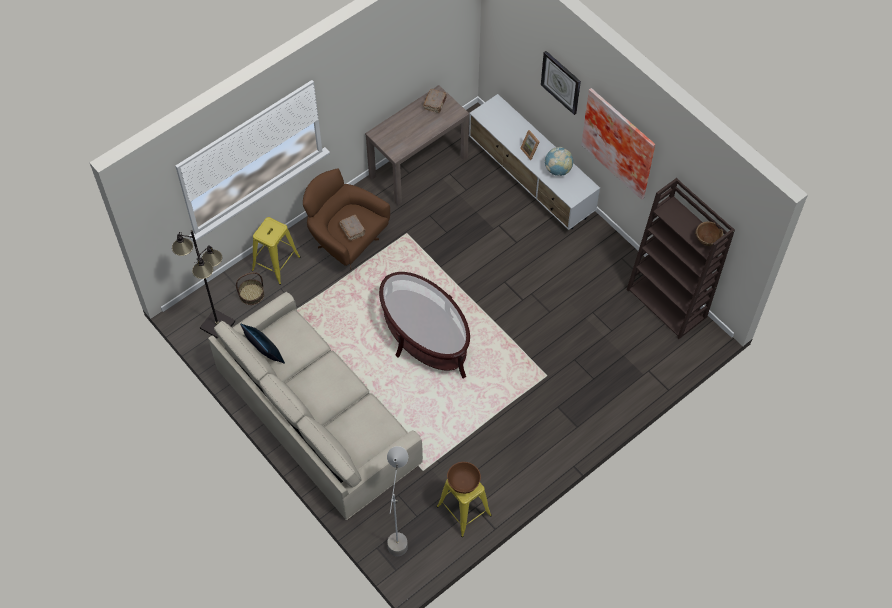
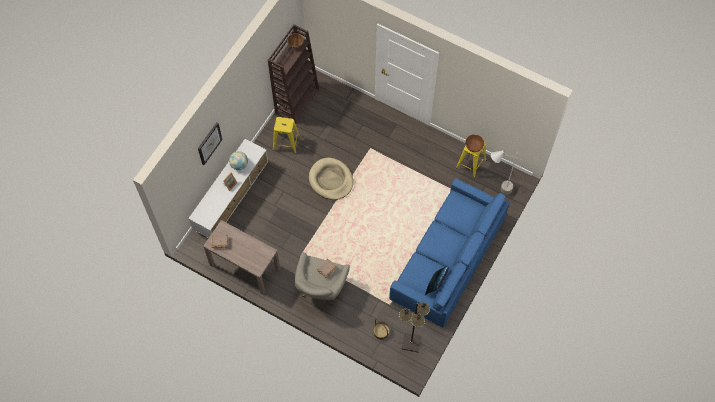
camera: 110 degrees left, 5 degrees up
(276, 263) = (352, 326): yellow stool -> yellow stool (286, 143)
(318, 415) = (447, 259): beige sofa -> blue sofa
(346, 242) = (320, 289): brown armchair -> grey armchair
(424, 336) = (370, 220): brown coffee table -> none
(511, 306) = (331, 180): none -> beige dog bed
(620, 142) = (241, 103): picture -> none

